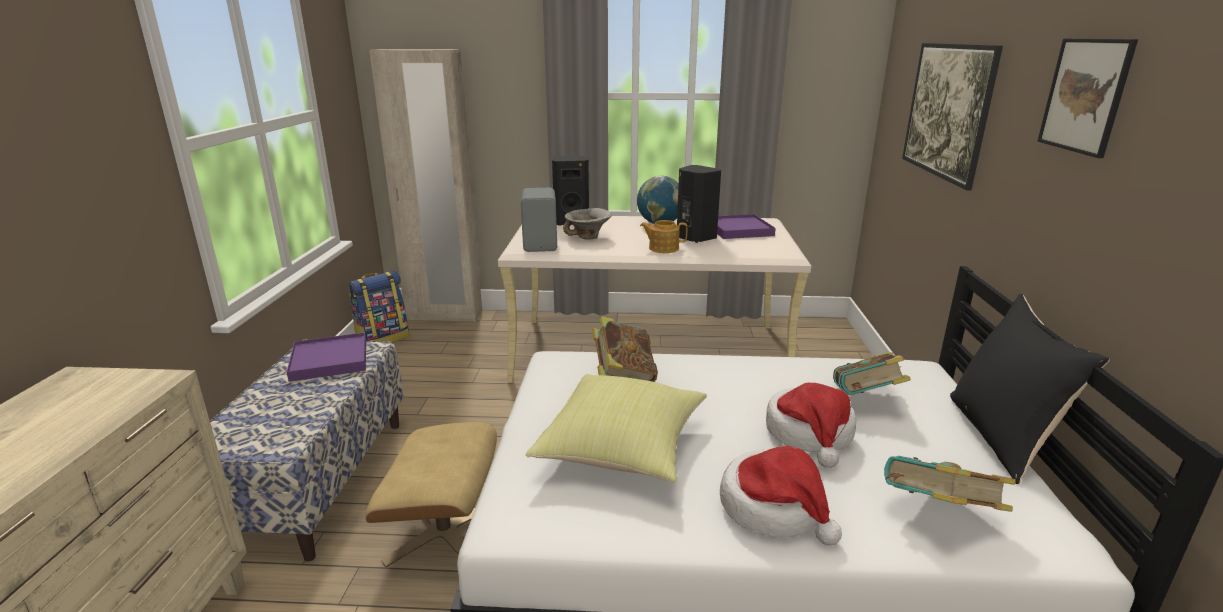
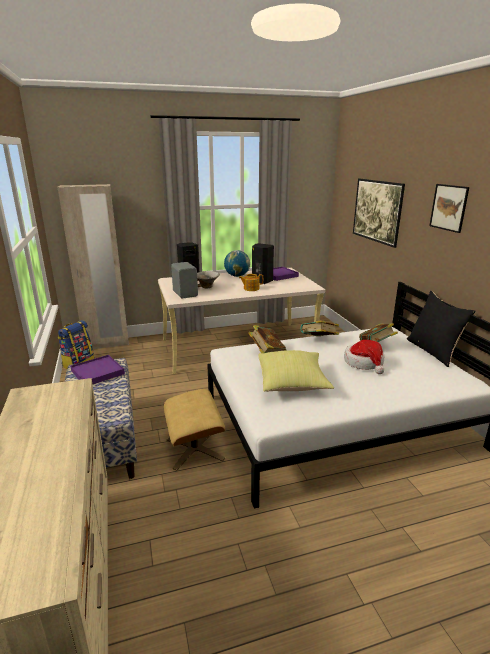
camera: 20 degrees left, 0 degrees up
(774, 508) = (370, 393): hat -> none
(938, 515) = (429, 382): book -> book (318, 341)

